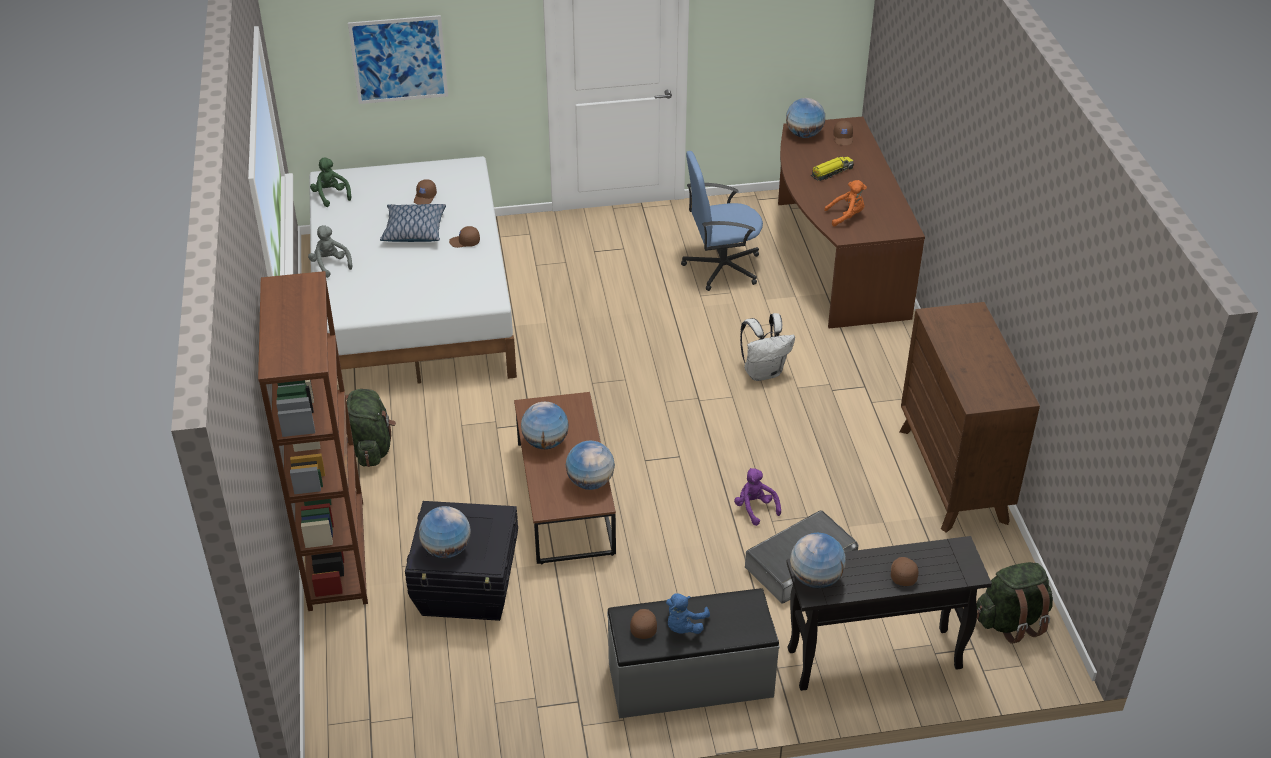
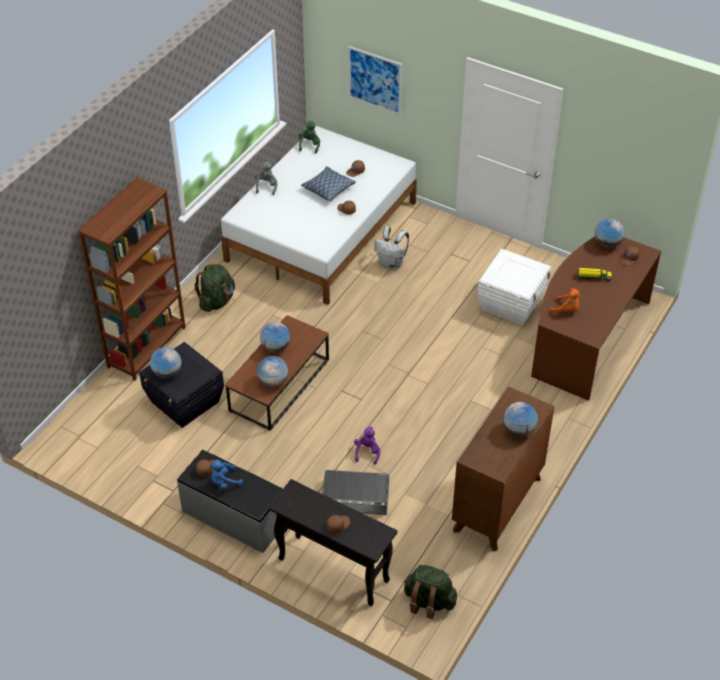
camera: 40 degrees right, 5 degrees up
(721, 267) = (512, 303): blue office chair -> white storage box
(763, 372) = (462, 380): white backpack -> white backpack (392, 263)
(816, 579) = (292, 498): globe -> globe (518, 430)

